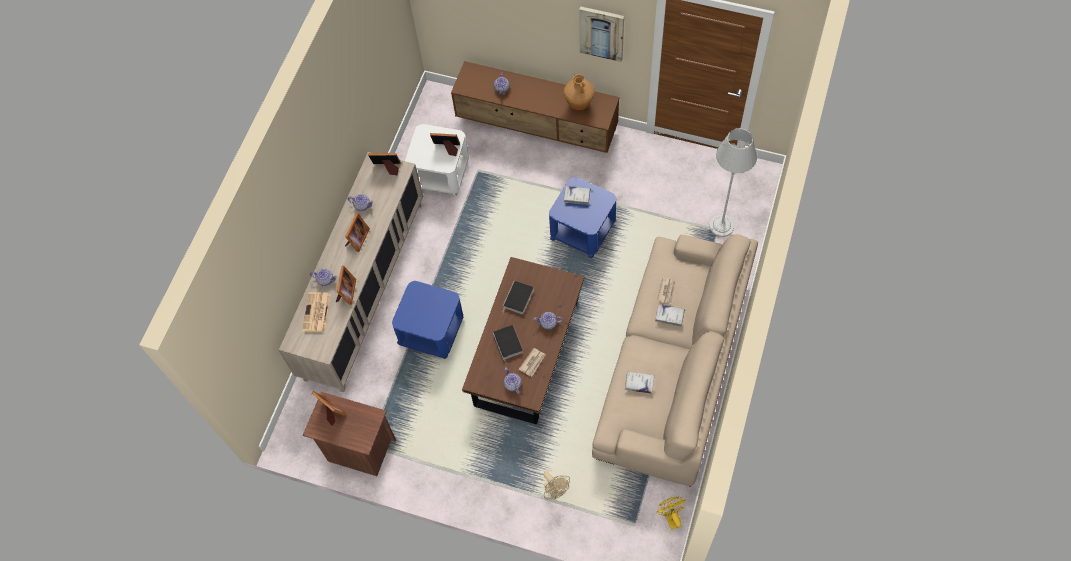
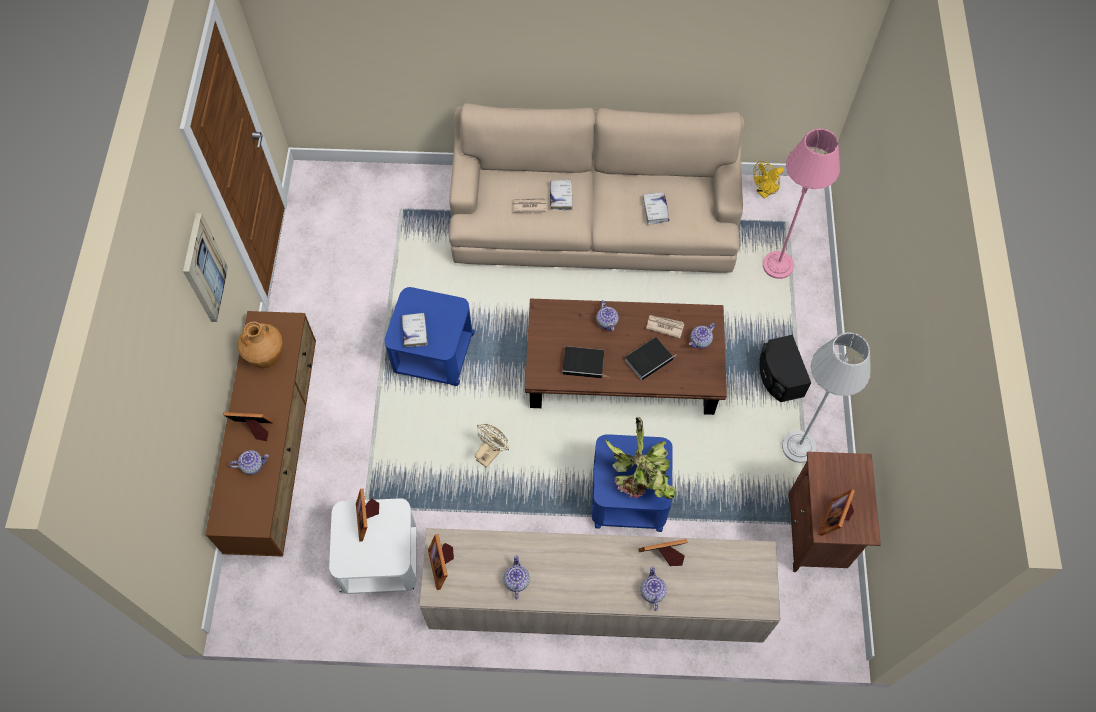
camera: 110 degrees left, 0 degrees up
(316, 313) = (707, 586): newspaper -> none
(357, 239) = (575, 569): picture frame -> picture frame (254, 428)
(419, 313) = (641, 478): none -> potted plant
(490, 466) = (779, 377): none -> black speaker
(555, 491) = (781, 303): beige fan -> beige fan (490, 452)
(592, 501) = (777, 265): none -> pink floor lamp
(721, 226) = (395, 205): grey floor lamp -> grey floor lamp (798, 447)

